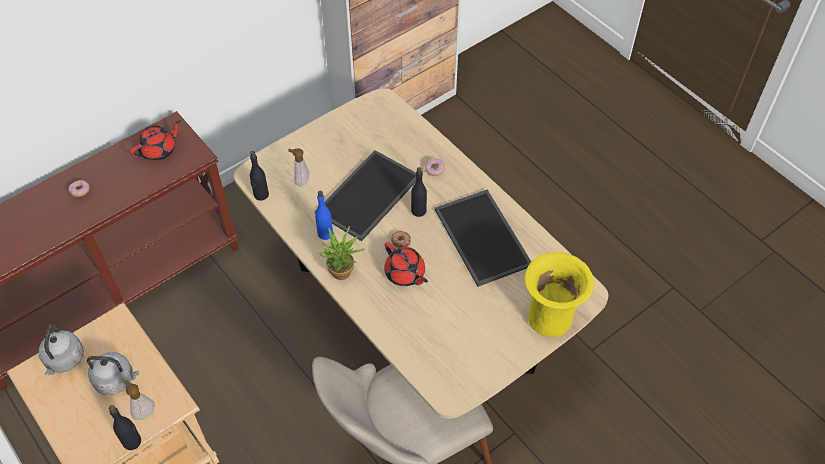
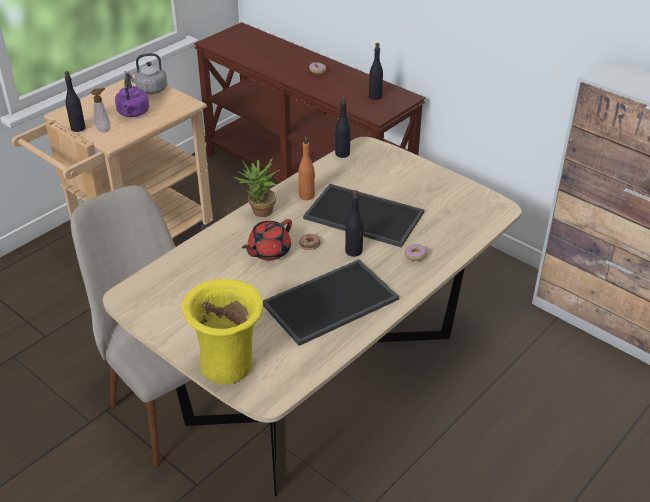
camera: 80 degrees right, 15 degrees down
(117, 380) = (133, 113): grey kettle -> purple kettle
(159, 150) = (375, 96): red teapot -> black bottle
(301, 181) = (367, 173): soap dispenser -> none
(325, 233) = (307, 196): blue bottle -> orange bottle

